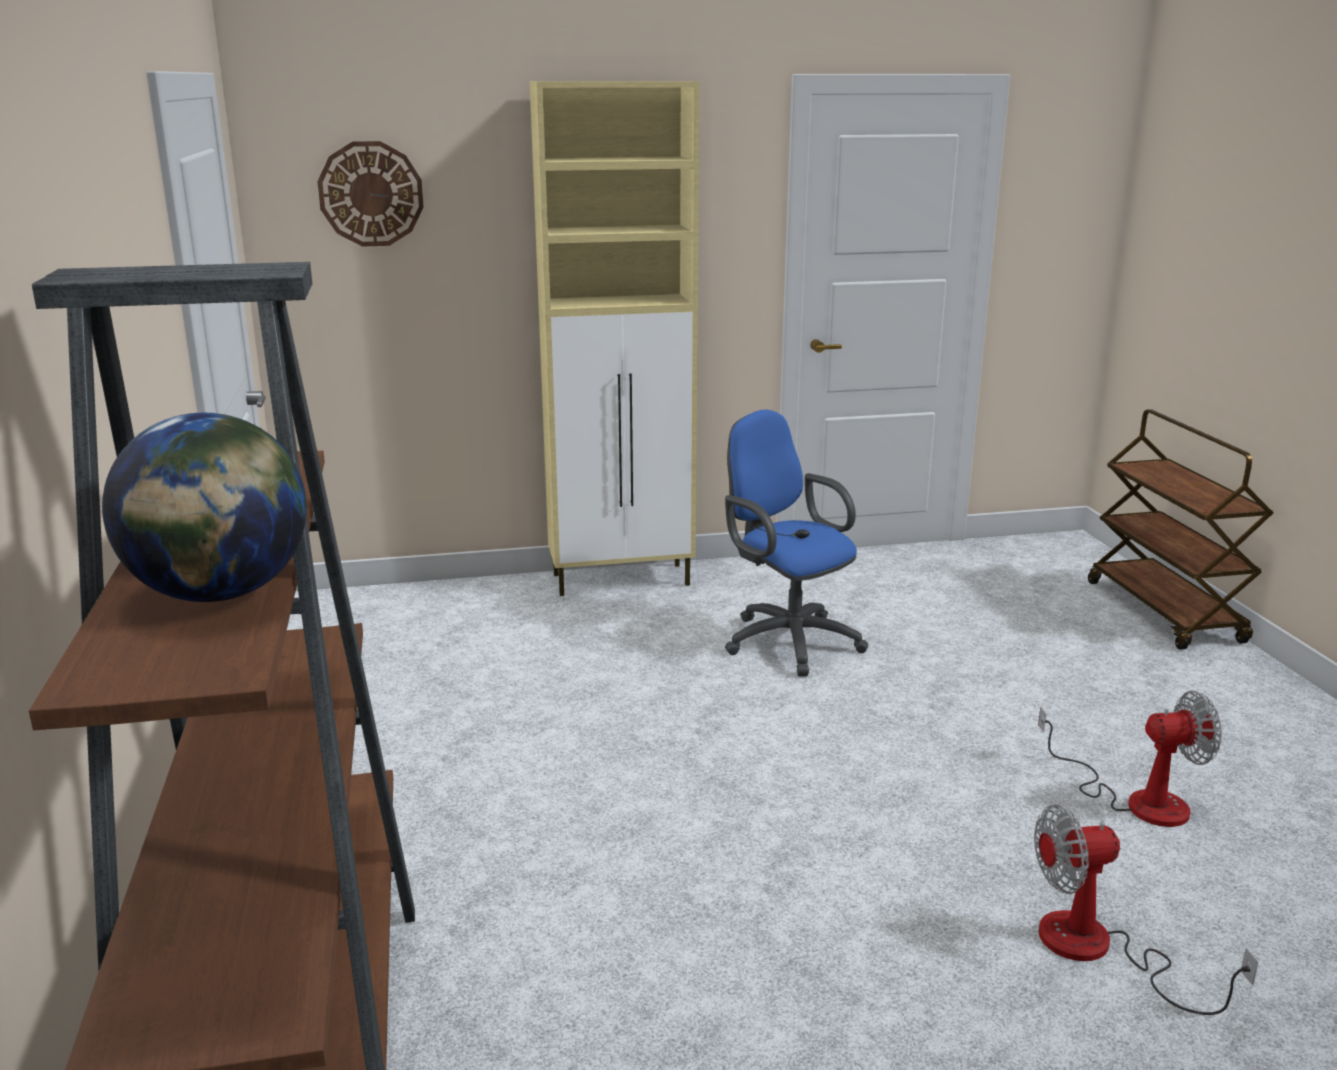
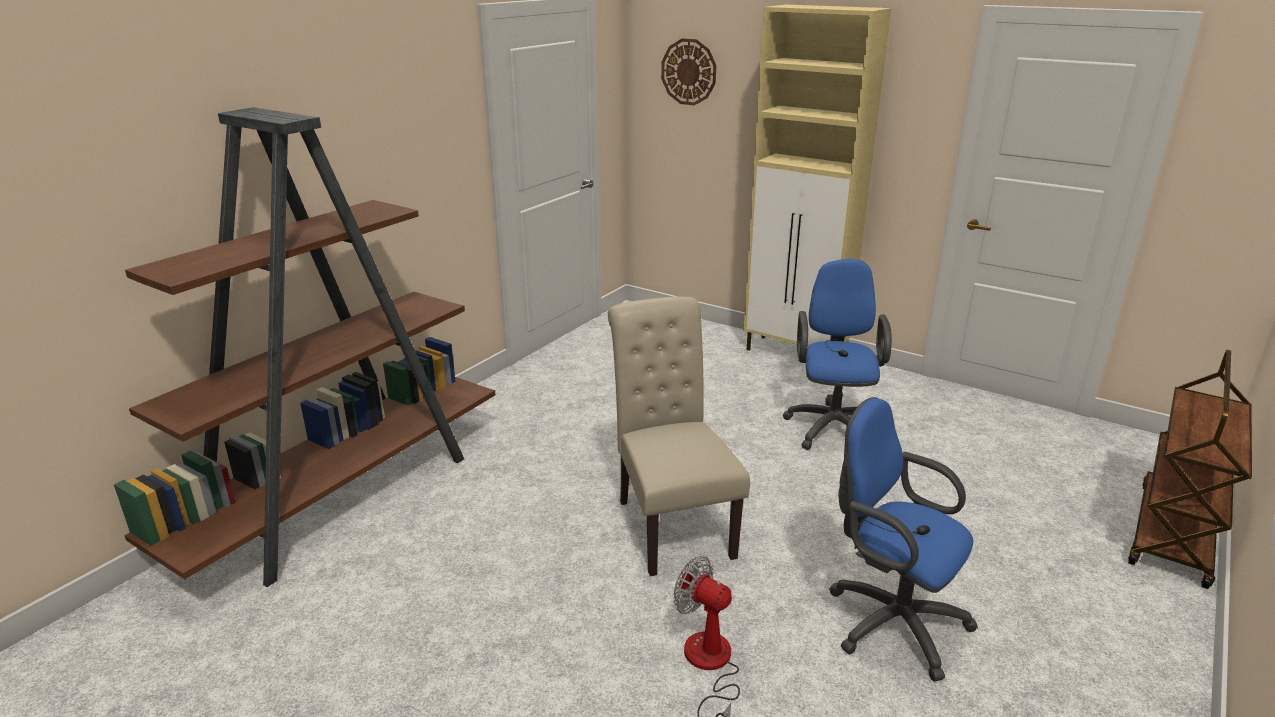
camera: 45 degrees right, 5 degrees up
(220, 594) = (242, 253): globe -> none
(813, 830) = (671, 523): none -> beige chair
(1137, 800) = (889, 620): fan -> blue office chair

